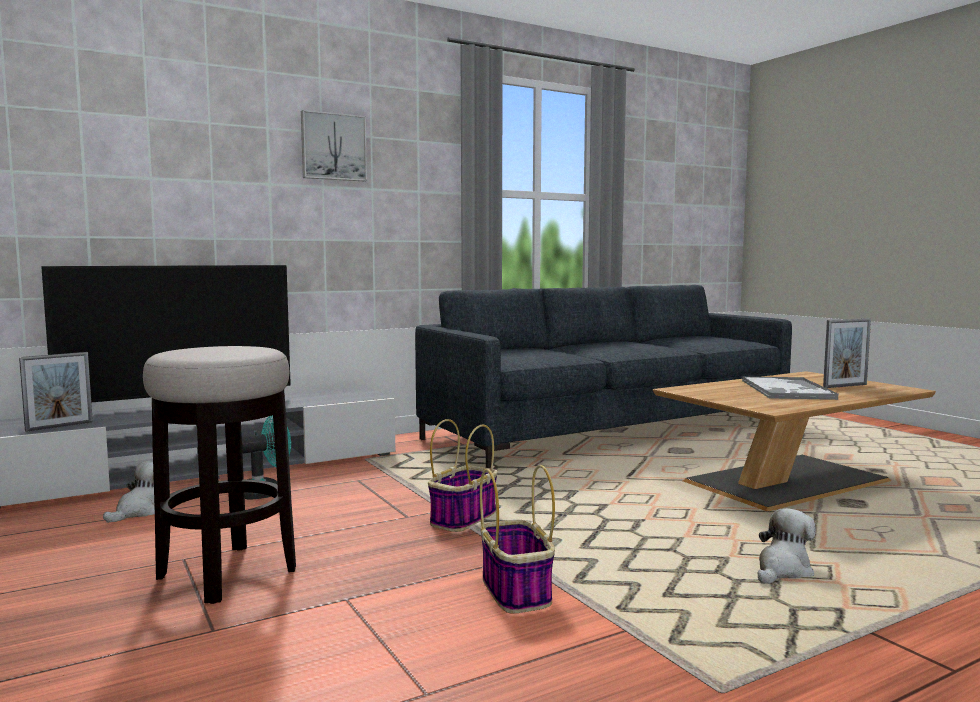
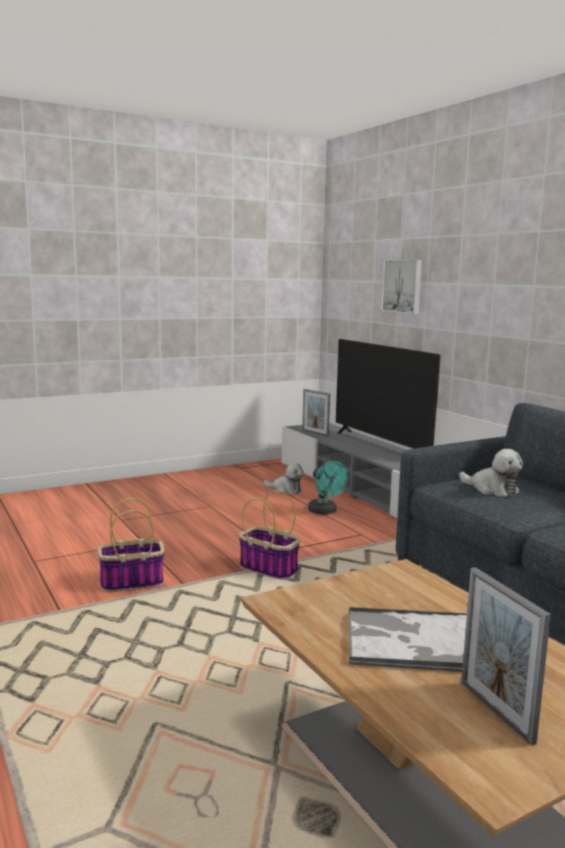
camera: 90 degrees right, 5 degrees up
(227, 573) = (186, 516): stool -> none
(333, 147) = (502, 246): picture -> picture (403, 286)
(783, 571) = (119, 694): plush toy -> plush toy (492, 489)

